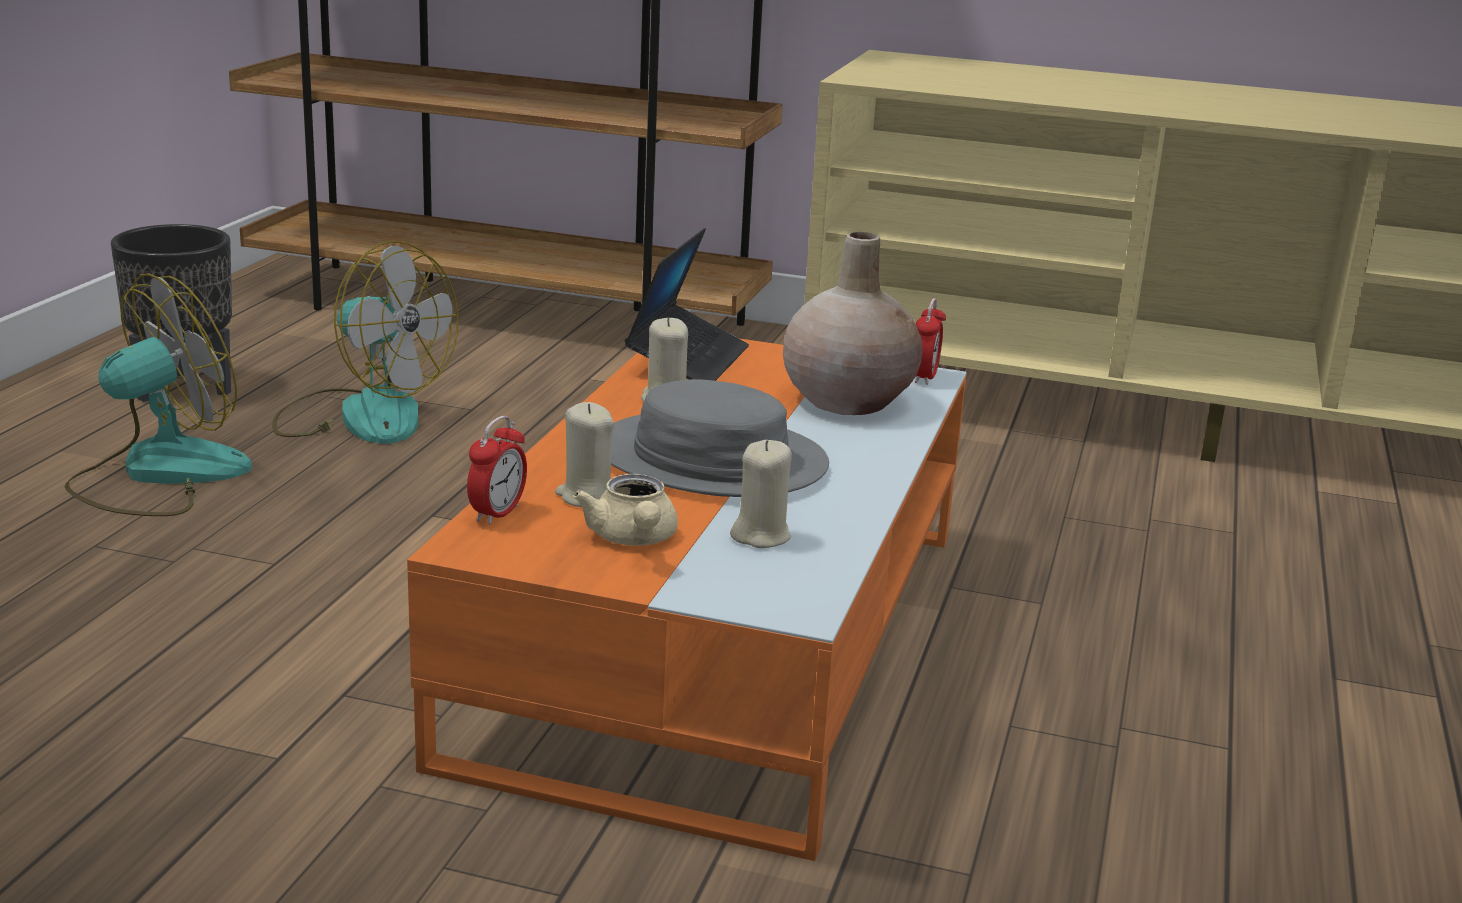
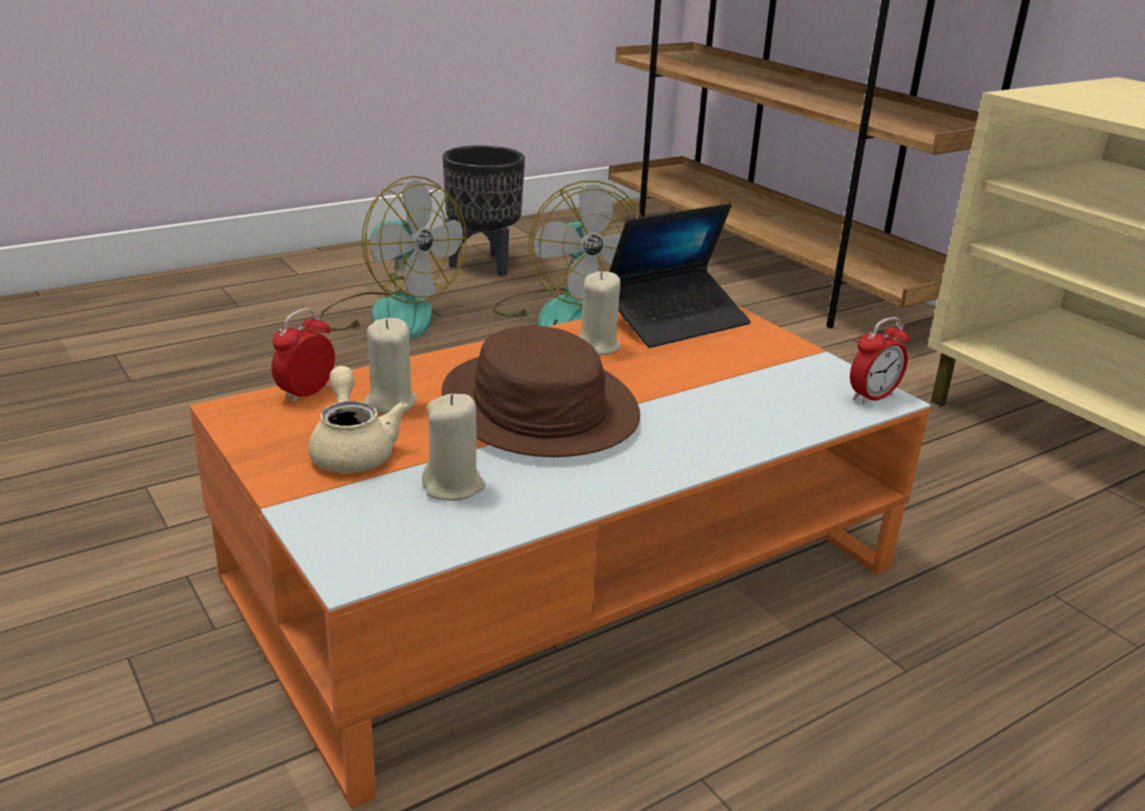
camera: 40 degrees right, 5 degrees up
(158, 475) = (388, 315): fan -> fan turned 45 degrees clockwise
(497, 513) = (306, 393): alarm clock -> alarm clock turned 150 degrees clockwise
(633, 540) = (353, 449): beige teapot -> beige teapot turned 135 degrees clockwise
(711, 460) = (538, 407): grey hat -> brown hat
(848, 400) = (756, 395): beige vase -> none

